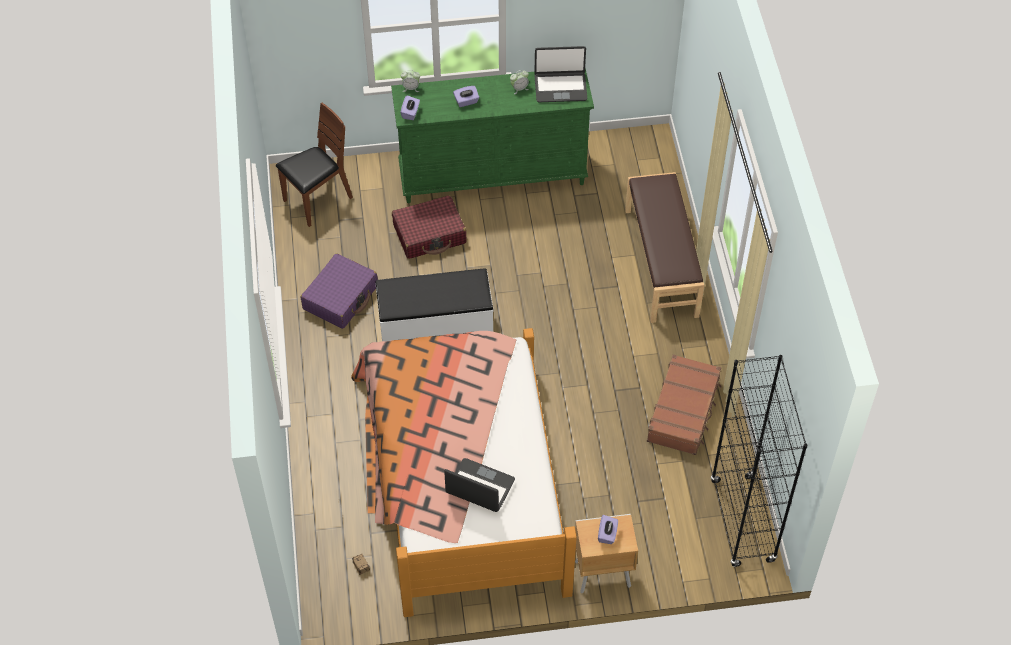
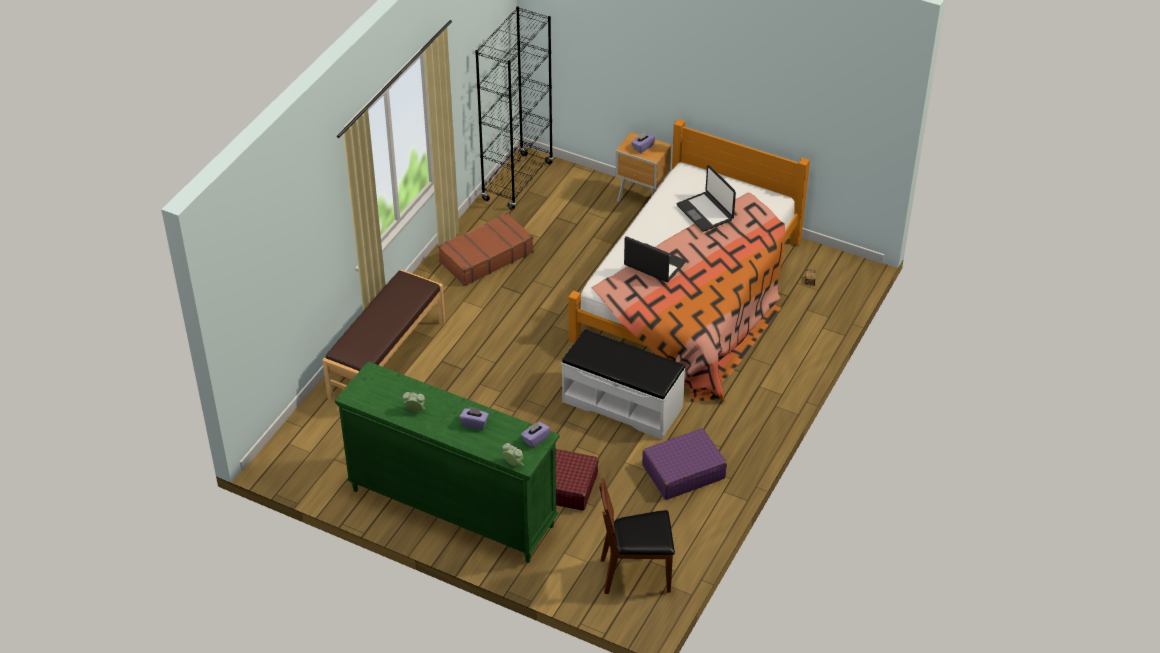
camera: 145 degrees left, 10 degrees down
(560, 87) = (377, 392): laptop -> laptop (654, 265)

